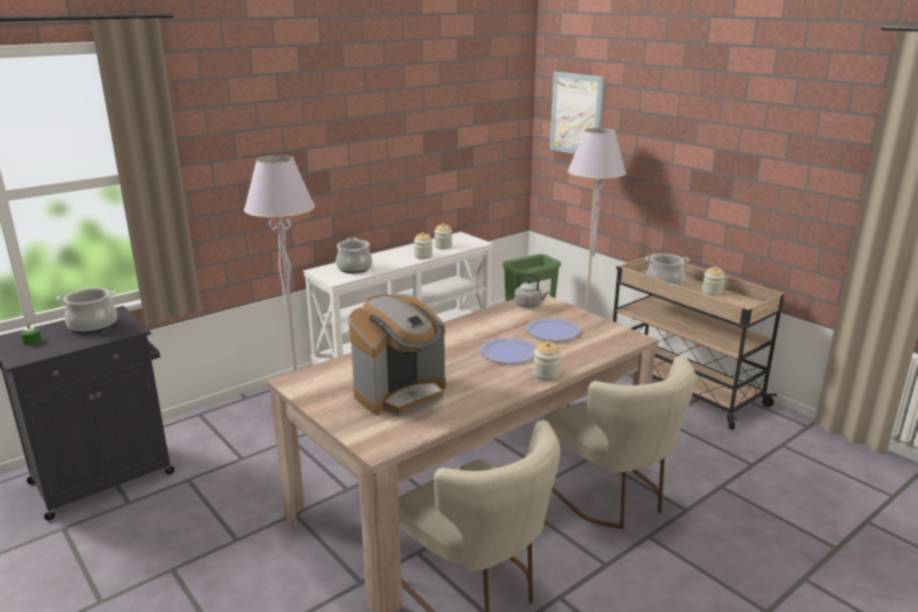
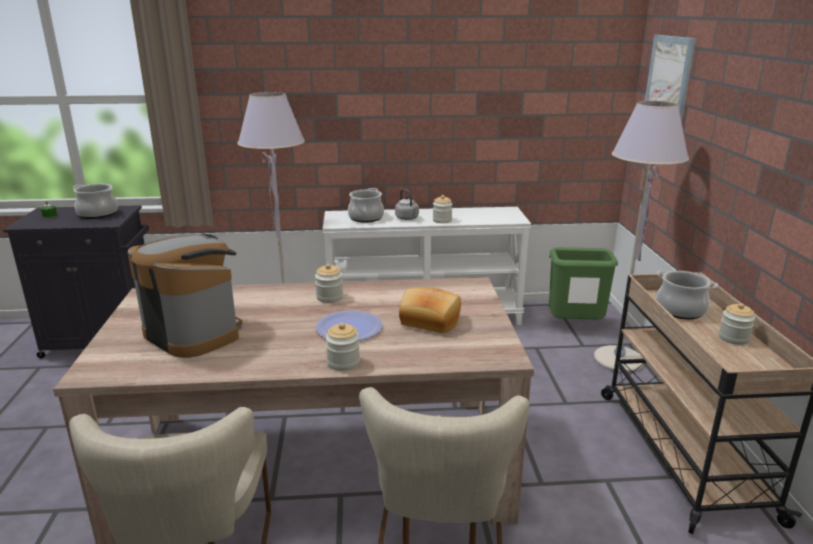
camera: 35 degrees right, 0 degrees up
(401, 393) = (194, 333): coffee machine -> coffee machine turned 135 degrees counterclockwise
(443, 246) = (476, 216): jar -> jar (329, 297)
(529, 305) = (454, 288): grey kettle -> grey kettle (407, 218)
(552, 331) = (429, 321): plate -> bread

